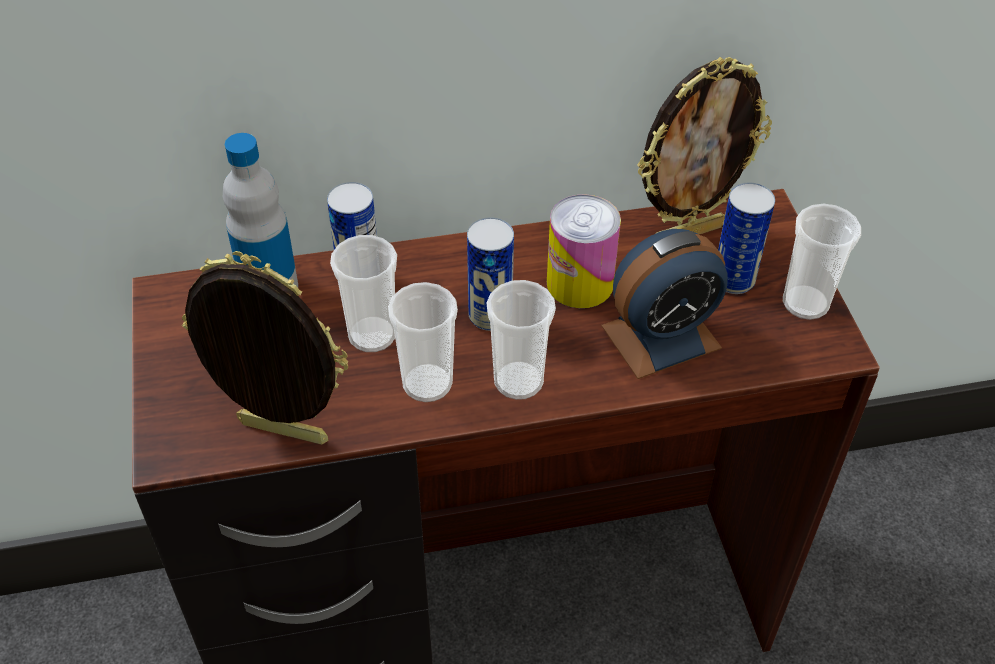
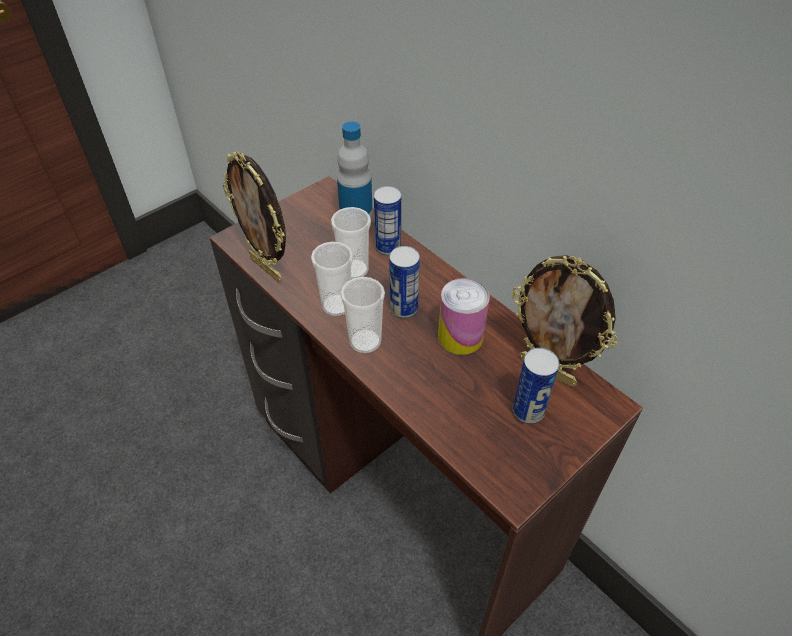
camera: 60 degrees right, 0 degrees up
(281, 435) = (267, 268): picture frame -> picture frame turned 150 degrees clockwise
(661, 337) = (448, 393): alarm clock -> none
(805, 303) = (541, 460): cup -> none

